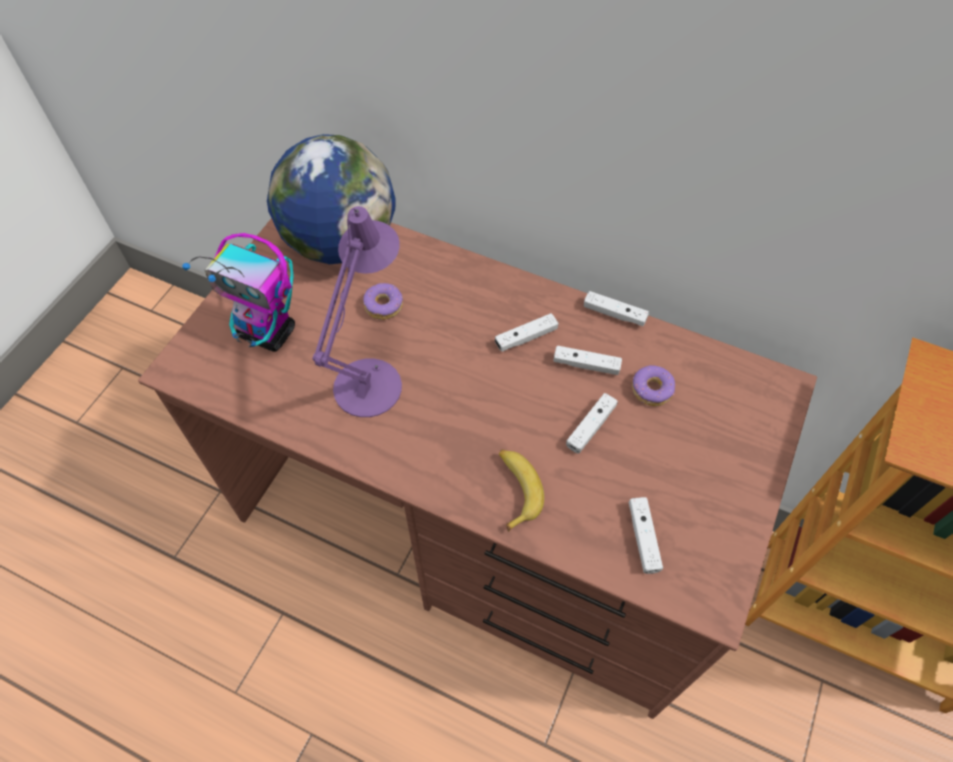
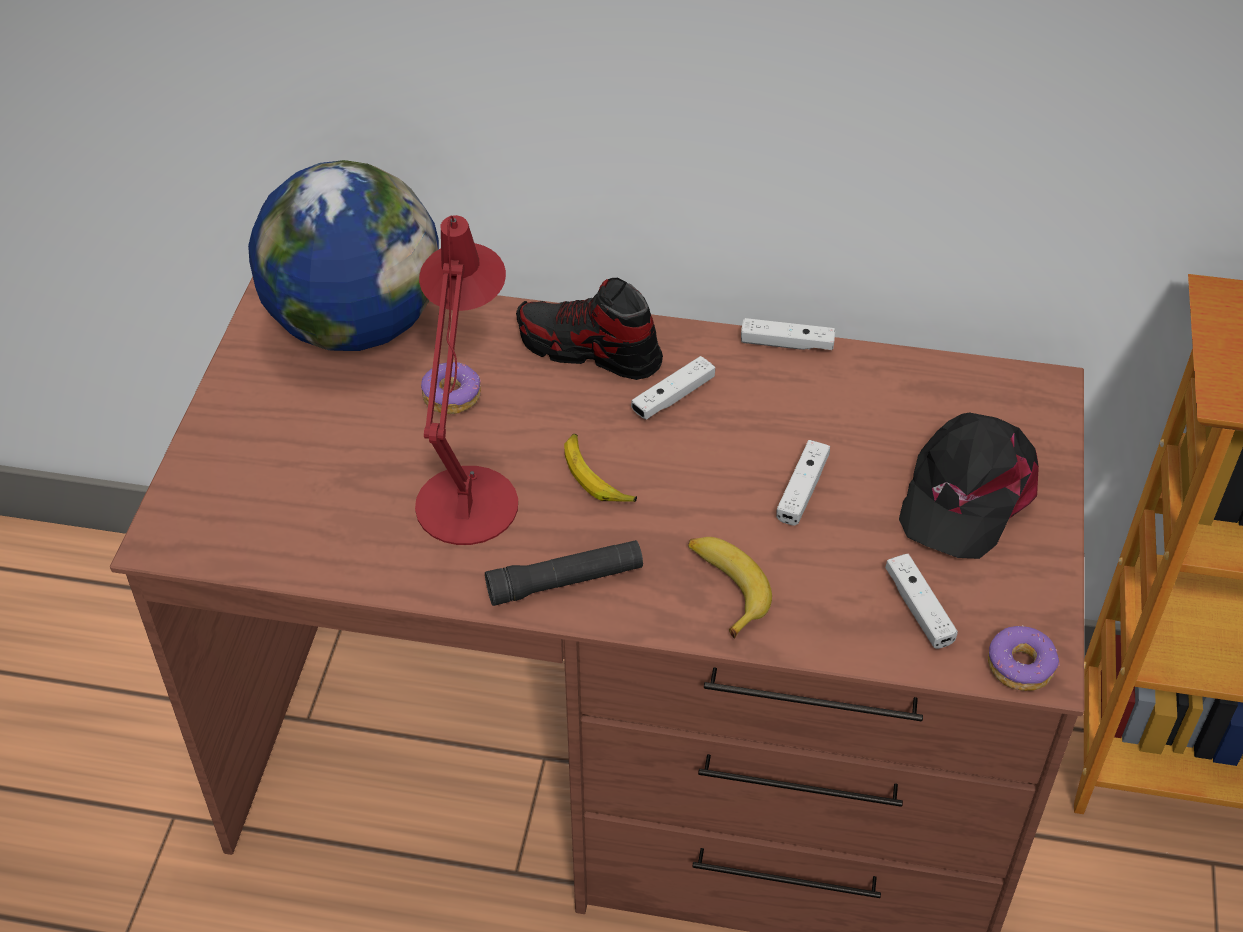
camera: 15 degrees left, 10 degrees down
(268, 333) = (290, 464): toy robot -> none
(372, 379) = (470, 493): purple table lamp -> red table lamp
(412, 459) = (565, 581): none -> black flashlight
(457, 385) = (596, 476): none -> banana
(482, 291) = (589, 351): none -> shoe
(586, 365) = (769, 415): white game controller -> none
(652, 390) = (870, 428): donut -> donut (1021, 666)
(704, 456) = (966, 494): none -> black cap

